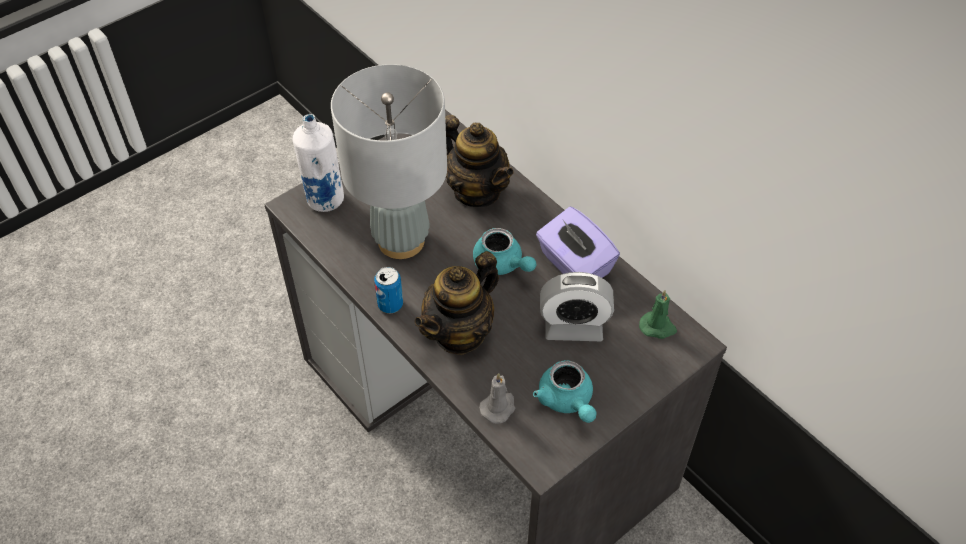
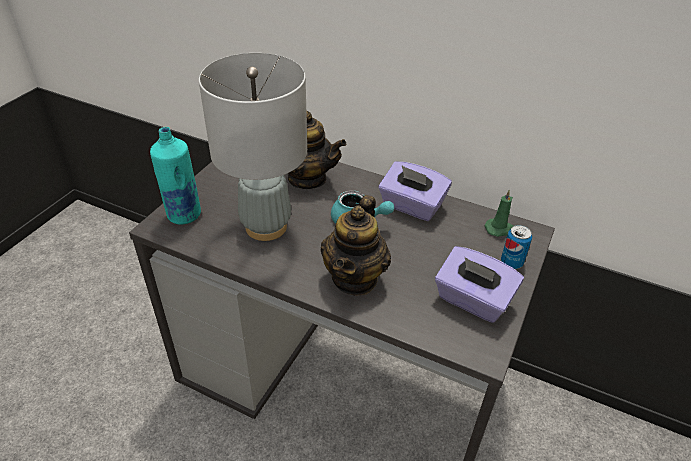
camera: 25 degrees left, 10 degrees down
(324, 200) = (183, 215): white bottle -> turquoise bottle
(390, 304) = (284, 275): can -> can (511, 262)
(498, 407) = (423, 323): grey candle -> none
(567, 401) = (472, 300): turquoise teapot -> purple tissue box
(573, 327) = (440, 247): alarm clock -> none

